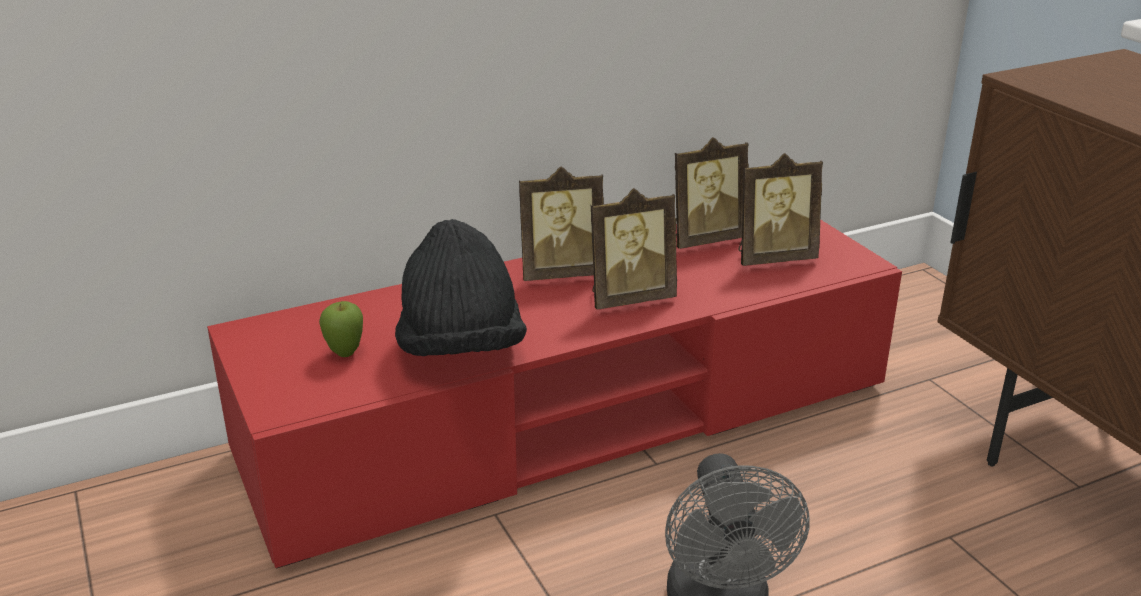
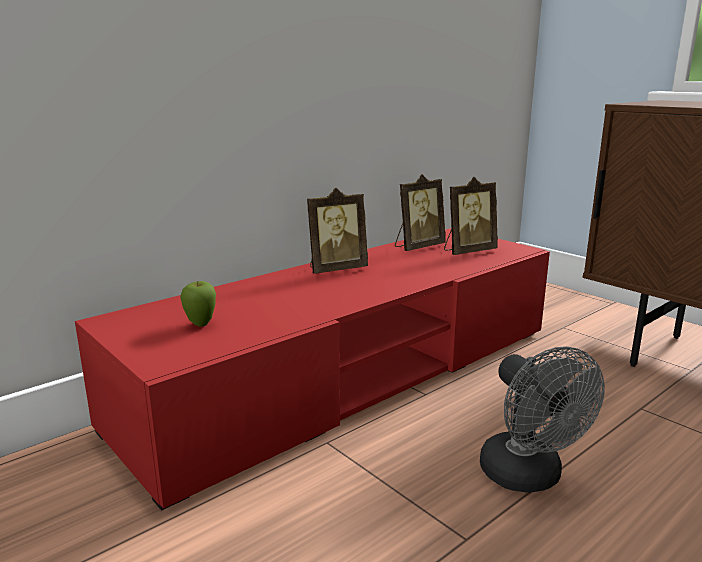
camera: 15 degrees left, 10 degrees down
(460, 349) = (291, 313): black hat -> none
(629, 298) = (392, 277): picture frame -> none

